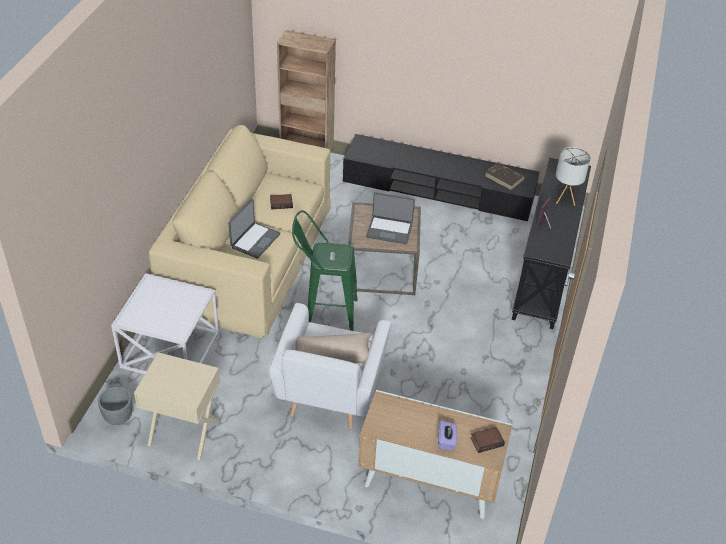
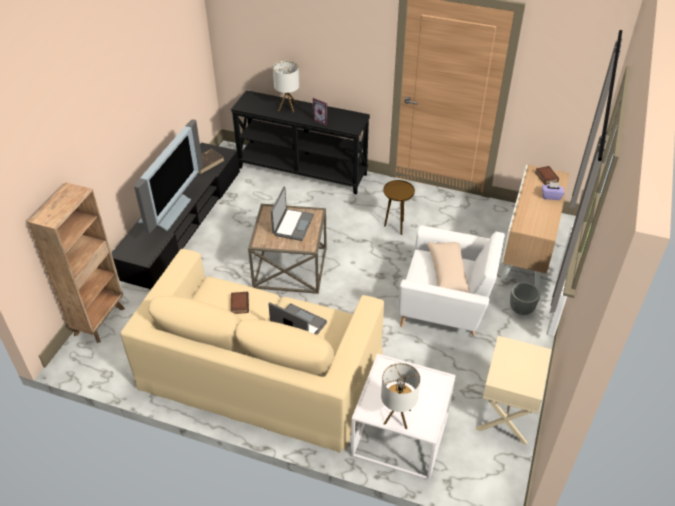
camera: 85 degrees left, 0 degrees up
(118, 418) = (497, 473): grey planter -> grey planter (521, 309)
(142, 301) = (397, 416): none -> table lamp
(324, 314) = (349, 309): green stool -> none
(420, 161) = (168, 212): none -> television
(458, 354) = (396, 227): none -> brown side table

